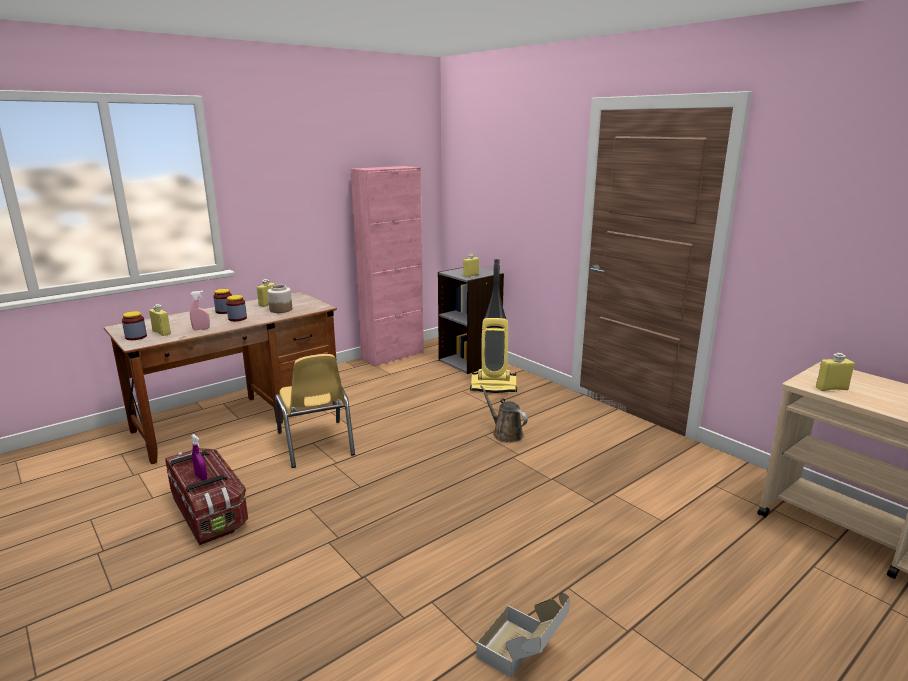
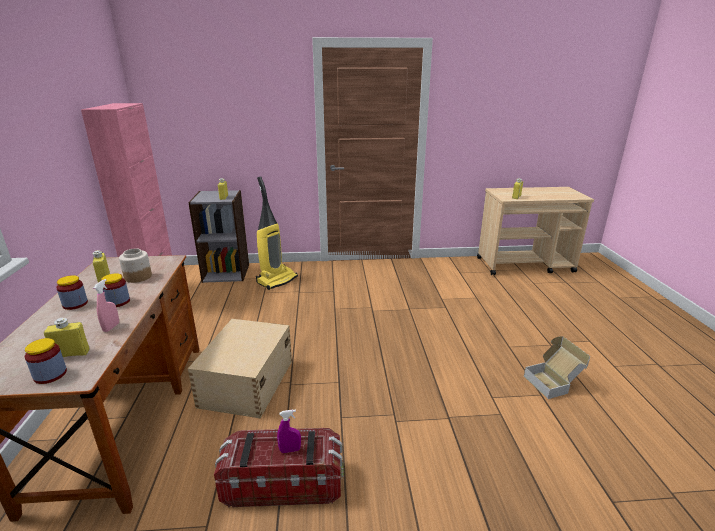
camera: 55 degrees left, 5 degrees up
(315, 444) = (246, 383): yellow chair -> beige storage box
(505, 434) = (343, 301): brown watering can -> none

